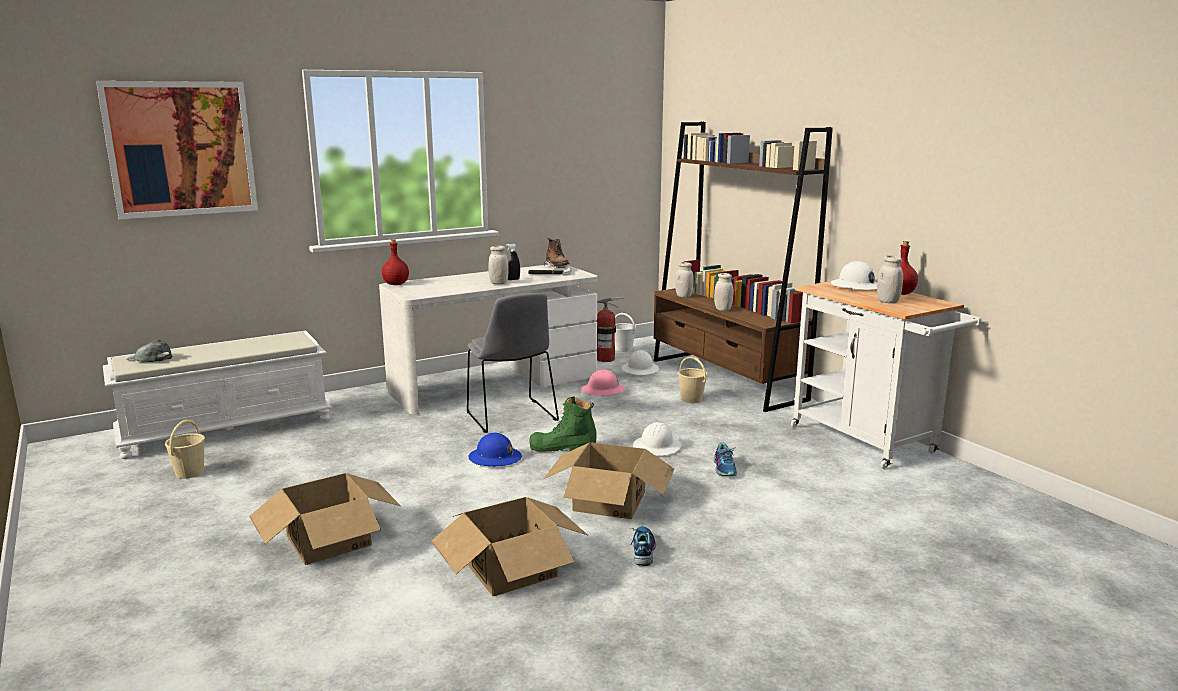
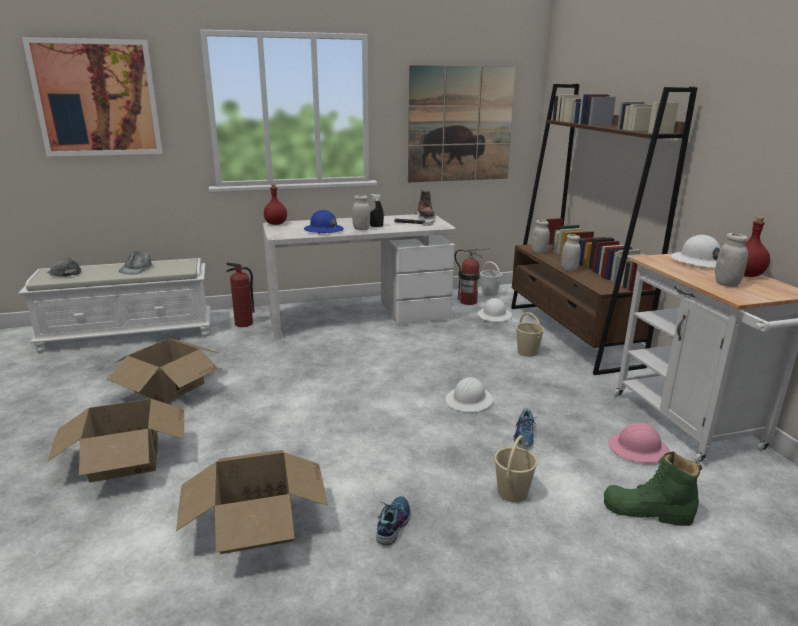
camera: 15 degrees right, 5 degrees up
(190, 472) = (73, 371): beige bucket -> beige bucket (512, 492)
(238, 347) = (136, 268): none -> grey cap
(363, 404) = (243, 324): none -> fire extinguisher
(495, 458) = (316, 392): blue hard hat -> blue hard hat (323, 230)
(512, 417) = (355, 351): grey chair -> none
(562, 448) = (381, 389): green boot -> green boot (647, 511)
(580, 166) = (460, 125): none -> picture
(603, 390) = (450, 333): pink hard hat -> pink hard hat (638, 449)
(609, 501) = (392, 456): cardboard box -> cardboard box (169, 387)

